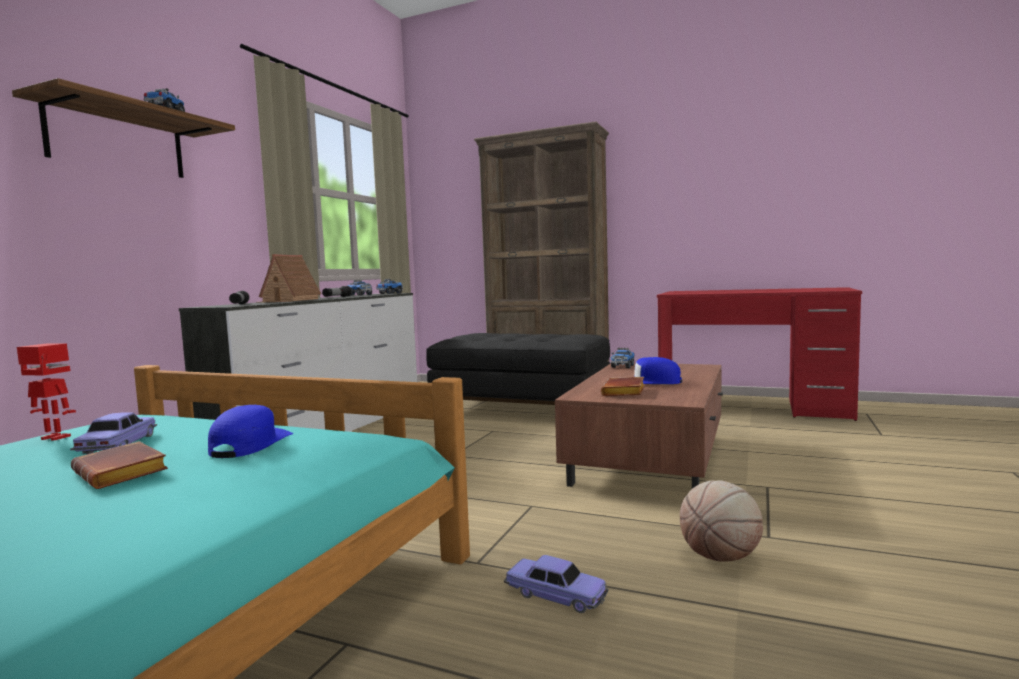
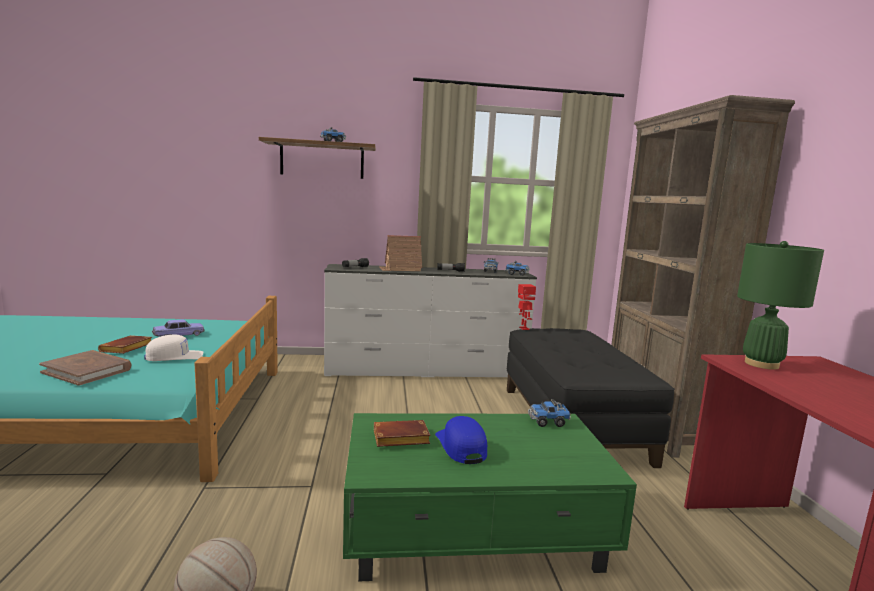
camera: 60 degrees right, 5 degrees up
(54, 438) = (196, 322): toy robot -> toy robot (523, 328)
(216, 491) = (87, 371): none -> brown book
(250, 444) = (175, 356): blue cap -> white cap
(556, 595) = (152, 530): toy car -> none
(650, 458) = (475, 529): brown coffee table -> green coffee table
(682, 292) = (761, 364): none -> green table lamp

